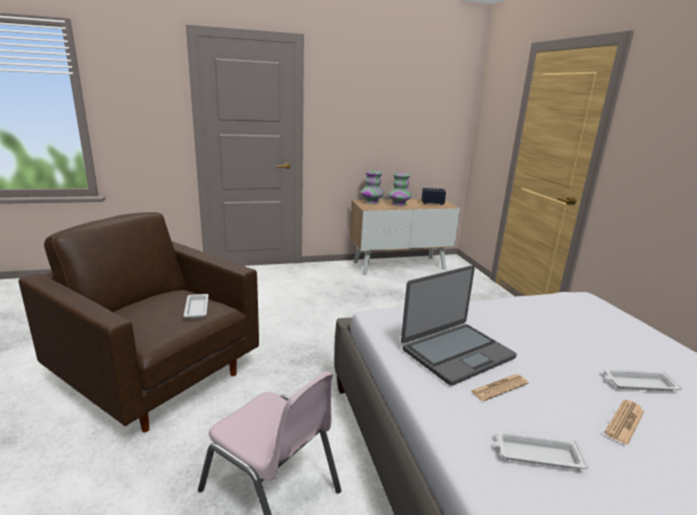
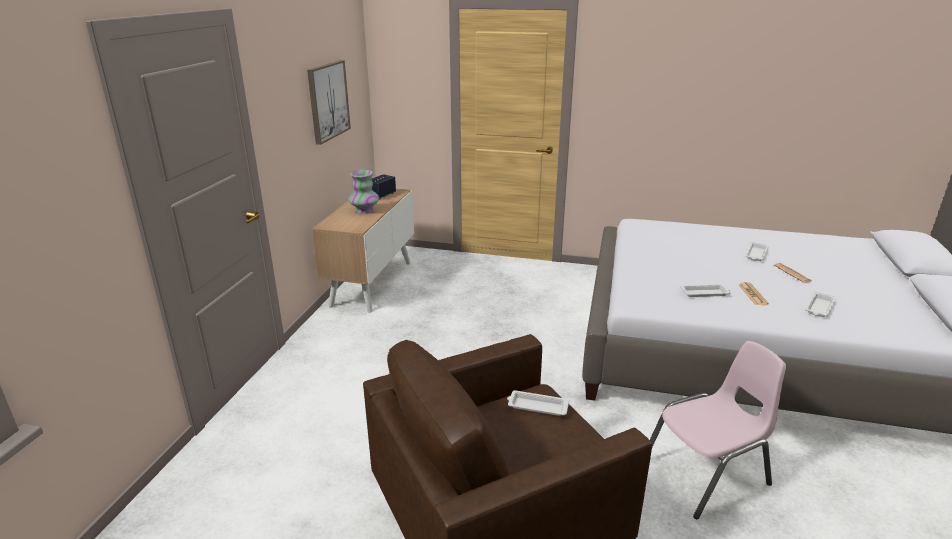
camera: 60 degrees left, 5 degrees up
(371, 202) = (337, 221): vase -> none
(405, 118) = (328, 101): none -> picture
(456, 353) = (705, 293): laptop -> white tray

